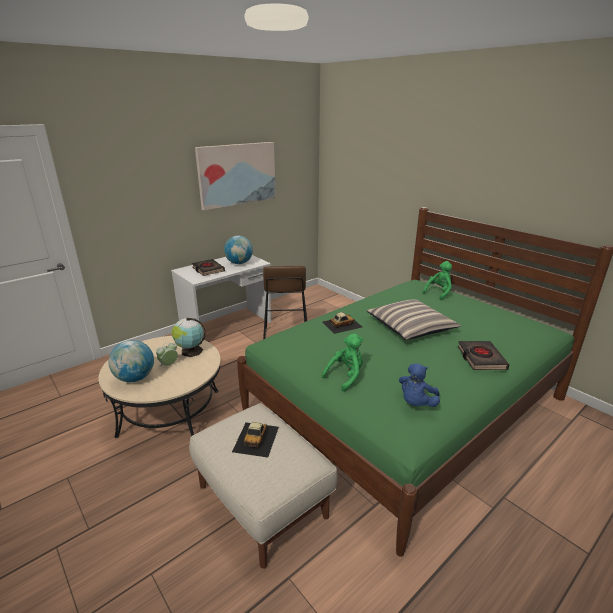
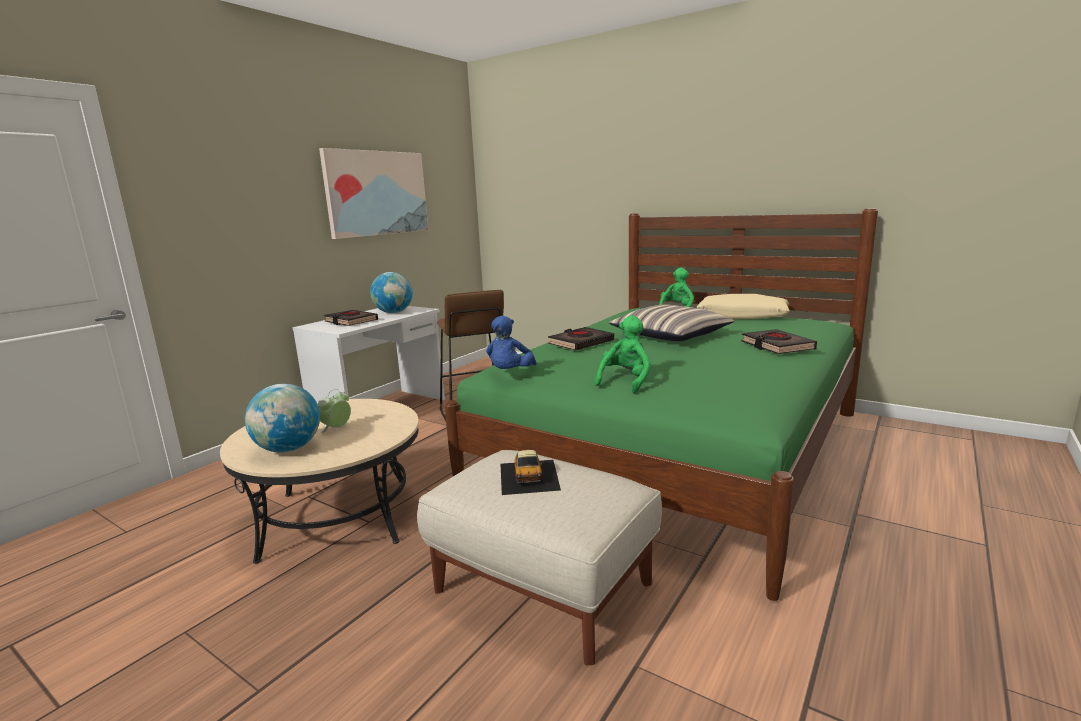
camera: 15 degrees left, 10 degrees down
(190, 351) = (363, 411): globe -> none
(341, 324) = (580, 343): toy car -> black book
(416, 403) = (738, 387): blue plush toy -> blue plush toy (510, 373)
(485, 310) = (742, 316): none -> beige pillow

